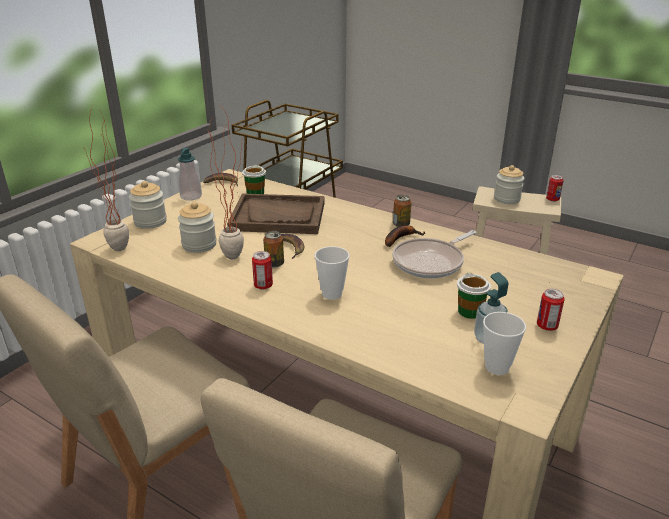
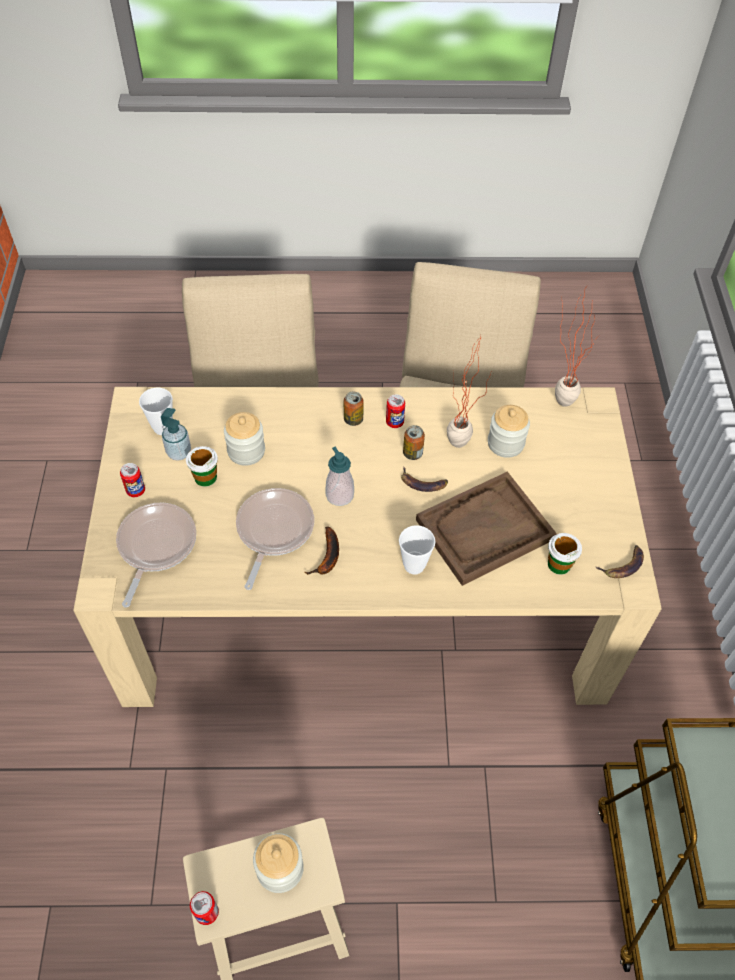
camera: 145 degrees right, 25 degrees up
(150, 222) = (593, 451): jar -> jar (246, 451)
(191, 196) = (617, 516): soap dispenser -> soap dispenser (339, 495)
(332, 294) = (331, 441): cup -> cup (414, 565)
(401, 224) = (344, 587): can -> can (353, 419)
(539, 285) = (155, 546): none -> frying pan

